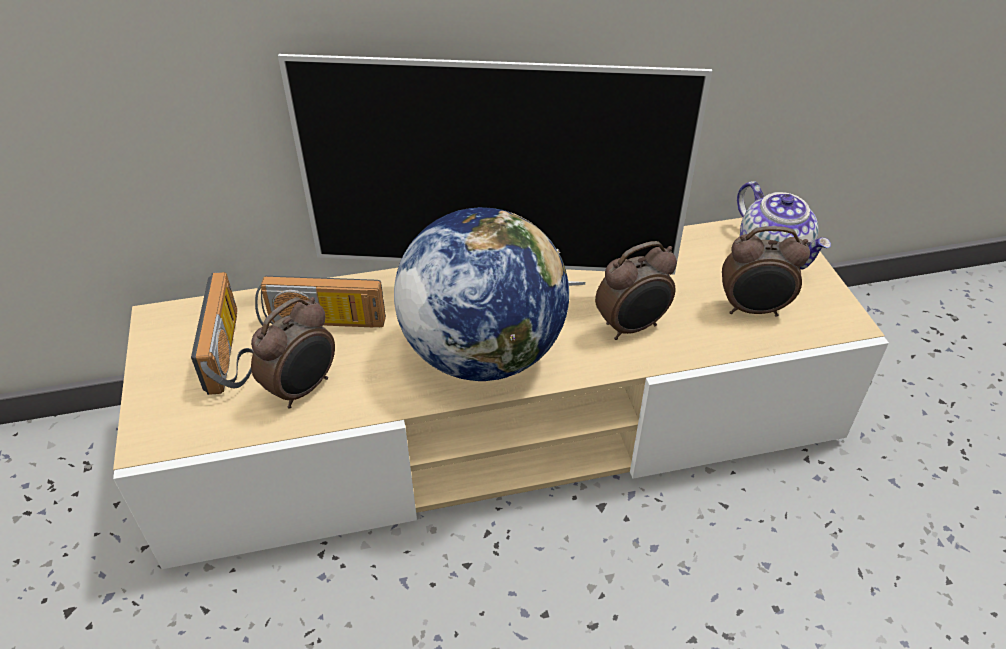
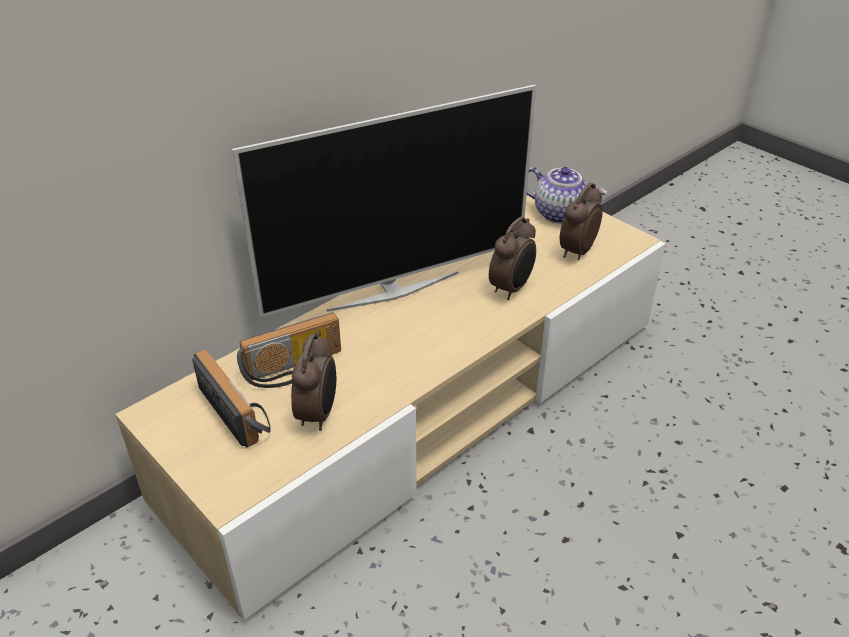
camera: 30 degrees left, 5 degrees down
(482, 353) = (427, 341): globe -> none
(753, 309) = (576, 251): alarm clock -> alarm clock turned 150 degrees clockwise

